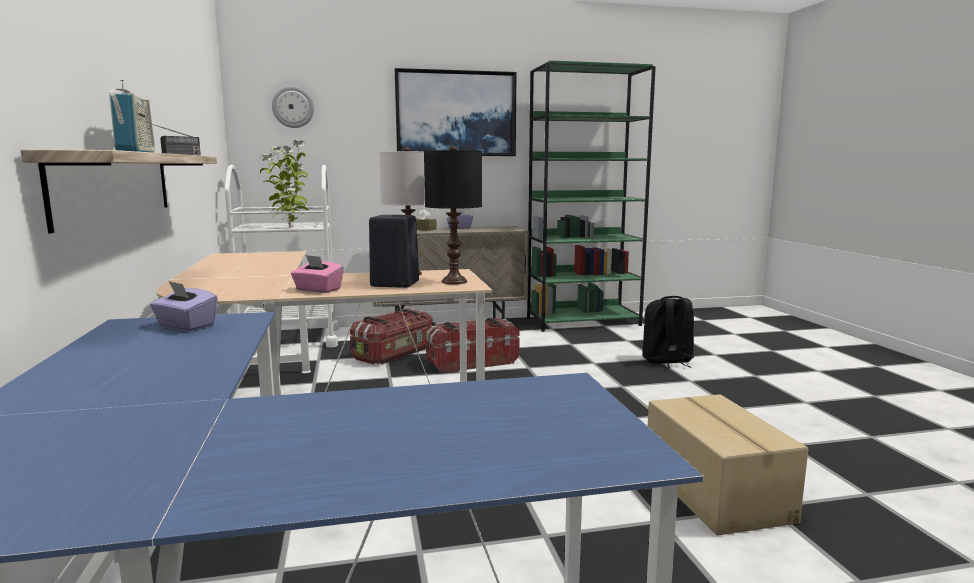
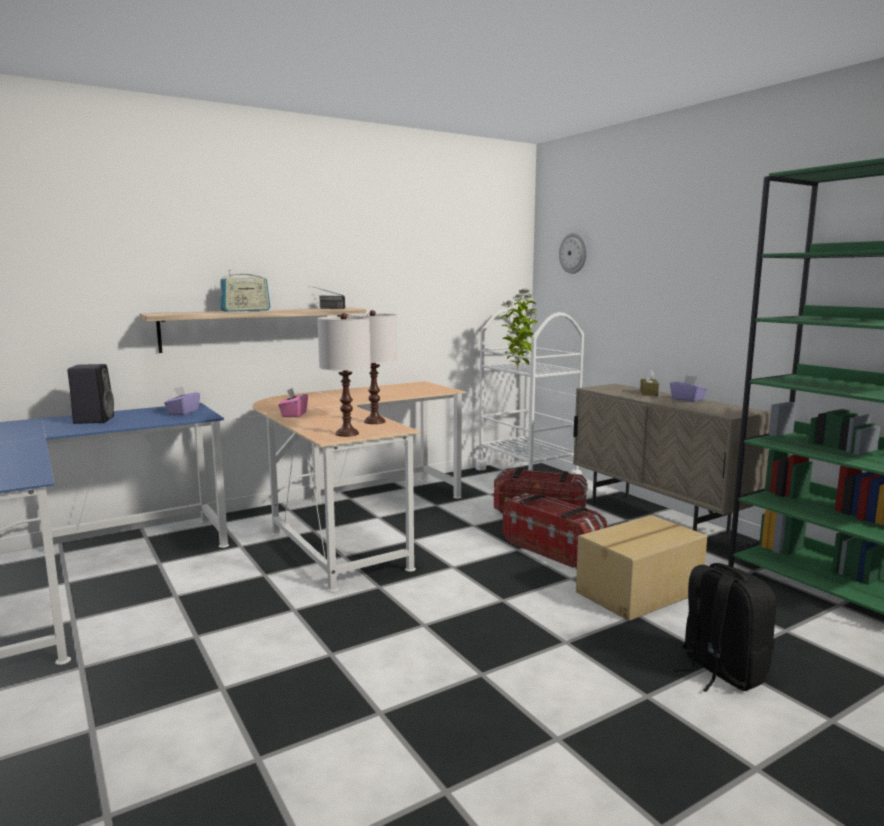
camera: 70 degrees right, 0 degrees up
(393, 284) = (326, 423): black speaker -> black speaker (94, 420)
(453, 282) = (346, 433): black table lamp -> white table lamp
(456, 114) = (715, 252): picture -> none
(717, 491) = (286, 721): cardboard box -> cardboard box (640, 592)

